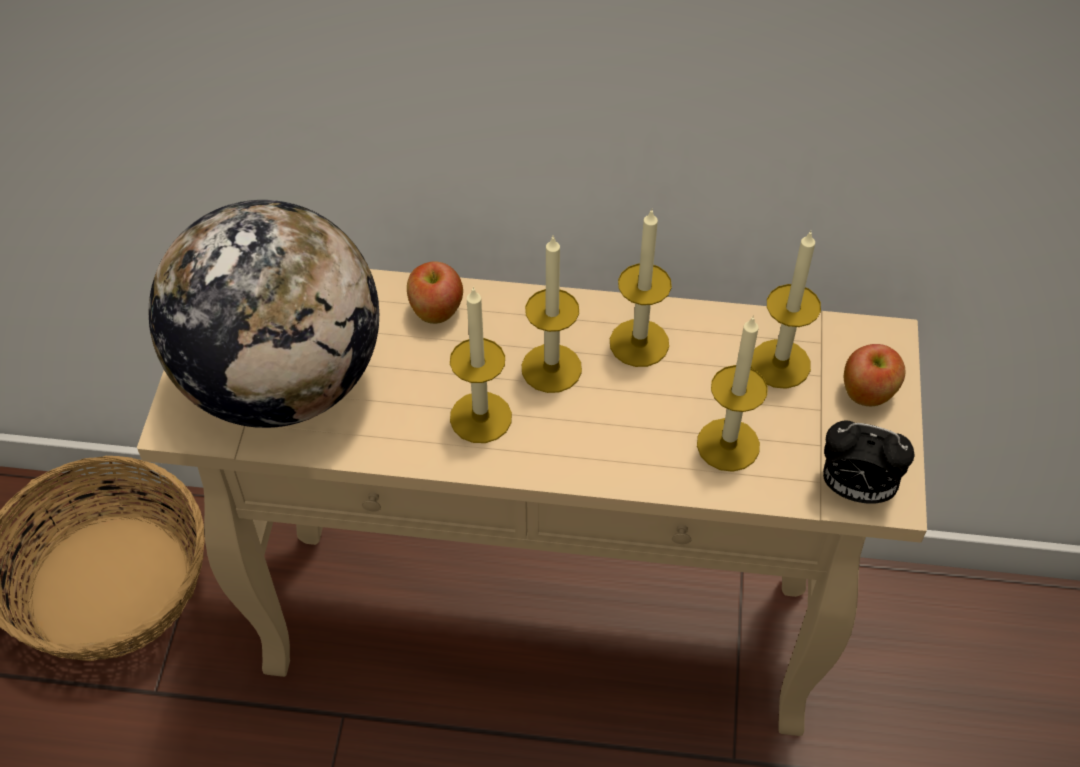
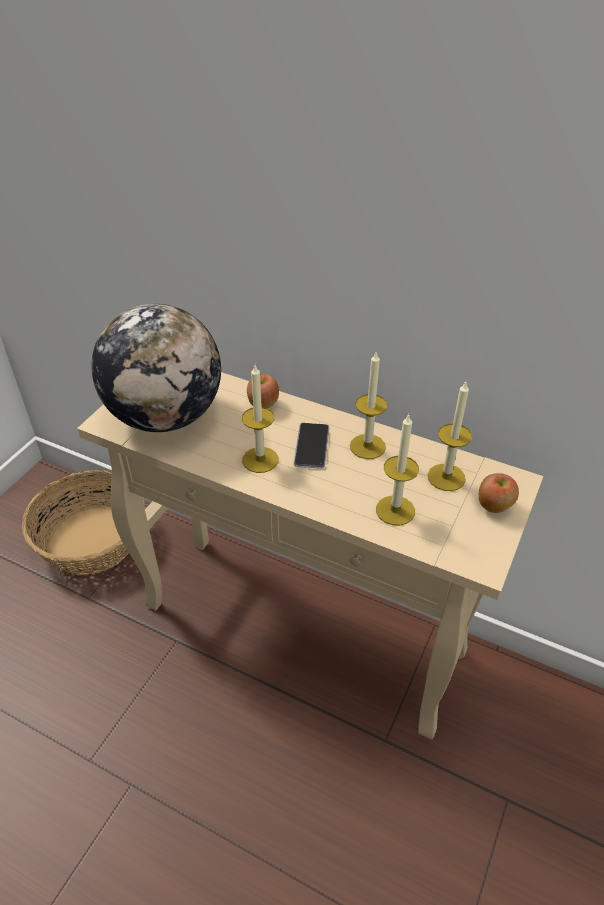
camera: 20 degrees right, 10 degrees down
(551, 368) = (311, 446): candle -> phone
(854, 489) = (463, 555): alarm clock -> none

